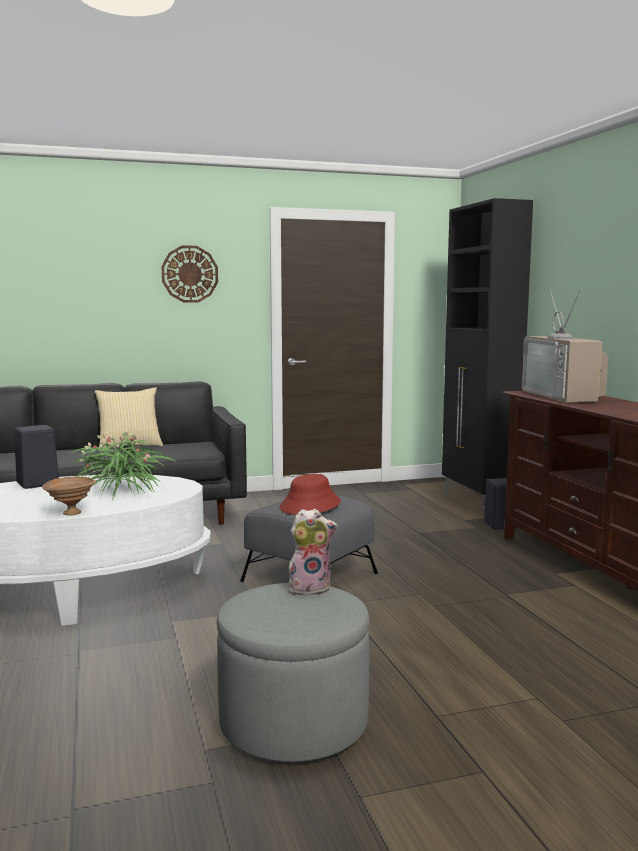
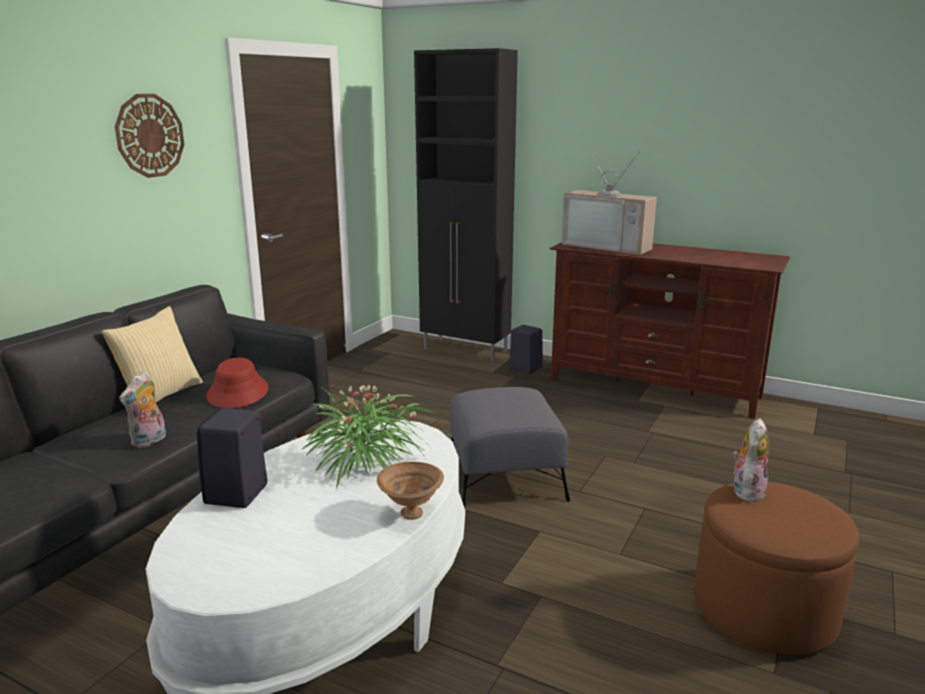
camera: 45 degrees left, 10 degrees up
(73, 460) = (149, 441): none -> plush toy
(293, 722) = (764, 609): grey ottoman -> brown ottoman
(310, 505) = (516, 407): red hat -> red hat (238, 393)

